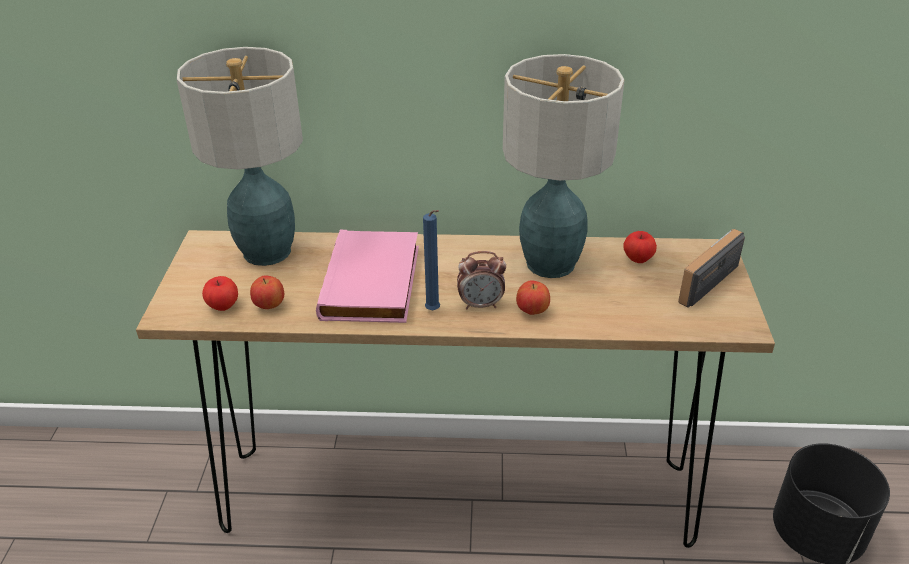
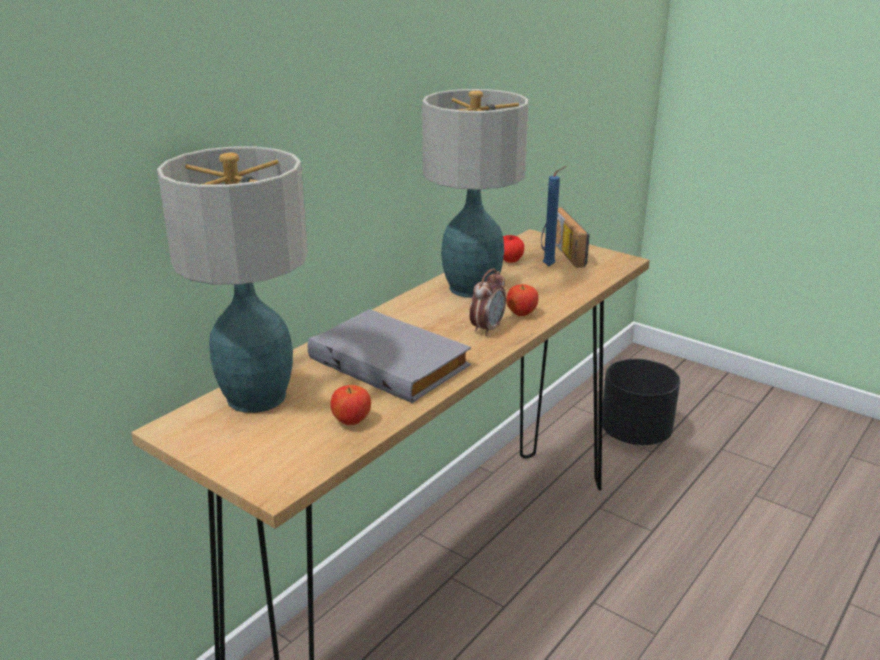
camera: 55 degrees left, 10 degrees down
(223, 305) = (313, 447): apple -> none
(374, 283) = (392, 361): pink book -> grey book
(434, 311) = (470, 349): blue candle -> blue candle (551, 266)

